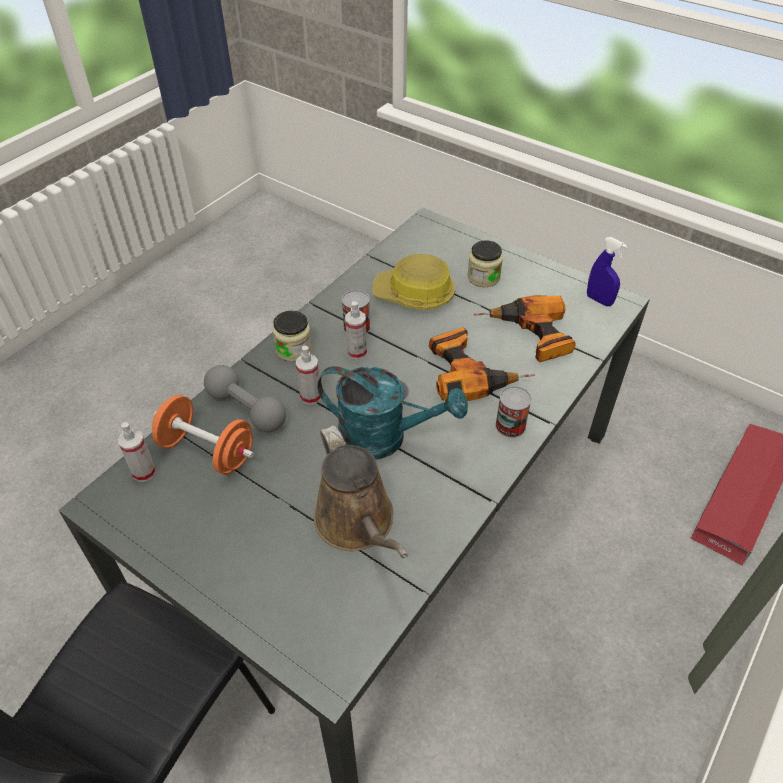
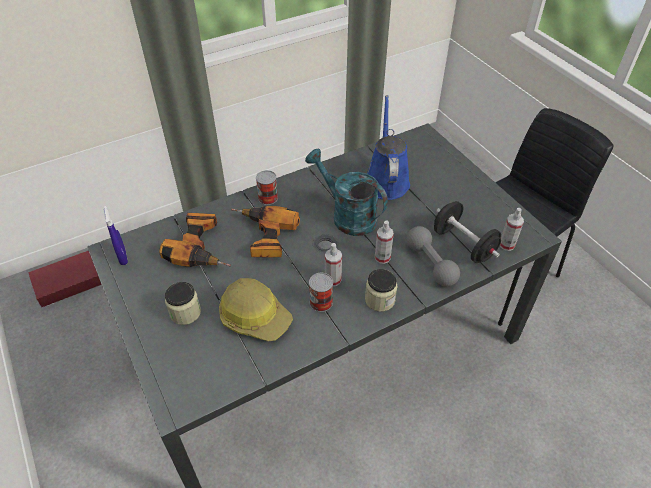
camera: 155 degrees left, 0 degrees up
(207, 451) = (463, 244): orange dumbbell -> black dumbbell
(358, 523) = (386, 180): brown watering can -> blue watering can

